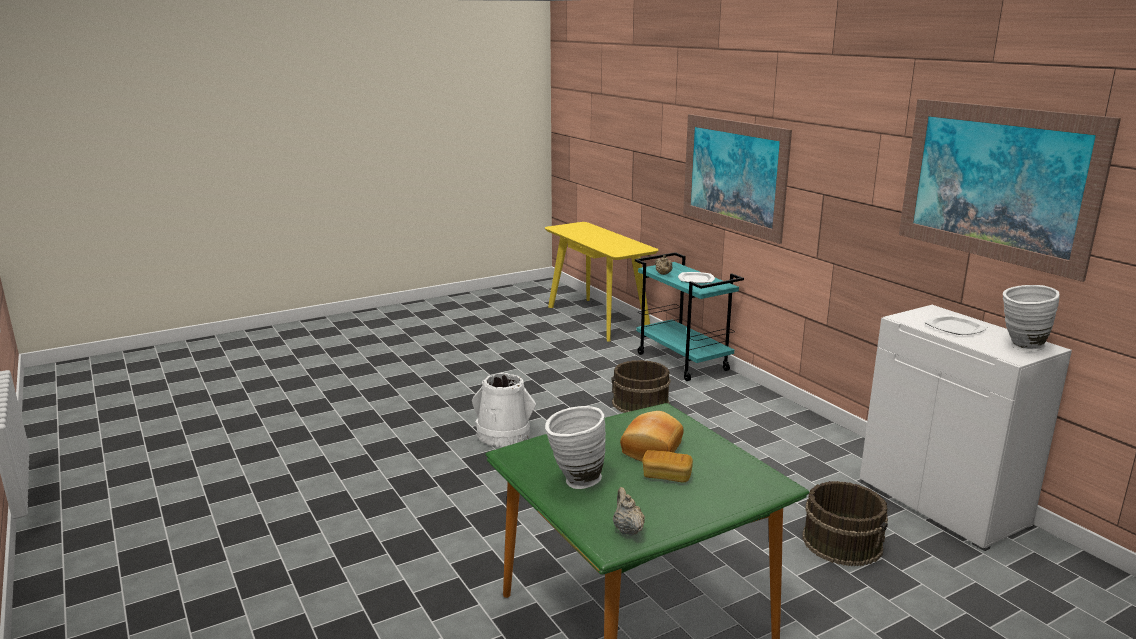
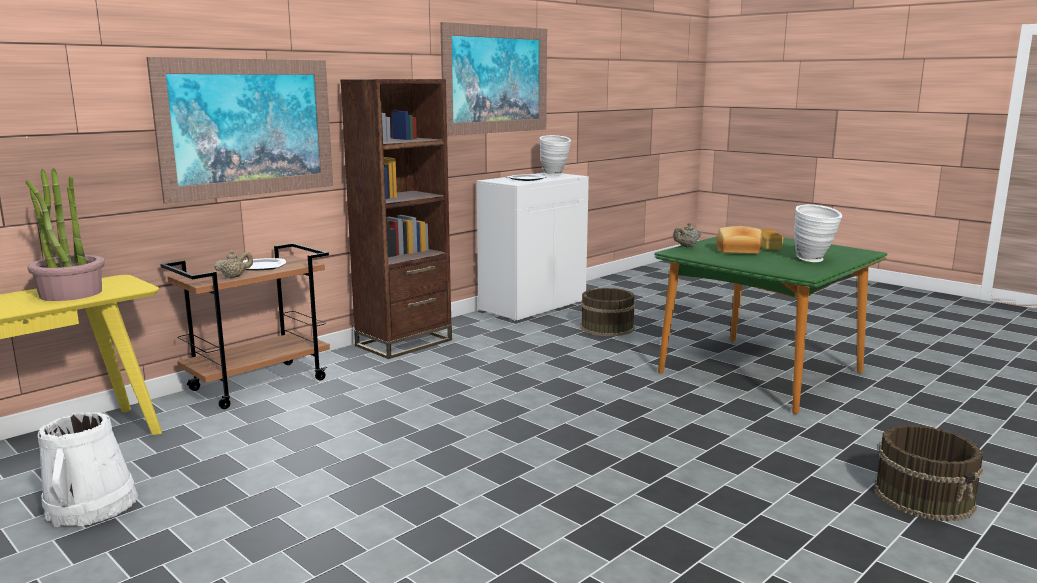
camera: 105 degrees left, 5 degrees down
(503, 434) = (513, 459): white bucket -> white bucket (91, 506)
(612, 244) = (70, 293): none -> potted plant
(627, 529) = (844, 250): beige teapot -> beige teapot (687, 247)
(640, 403) = (393, 397): brown bucket -> brown bucket (924, 496)
(683, 362) = (259, 384): turquoise cart -> brown cart
(780, 415) = (404, 343): none -> brown bookcase

